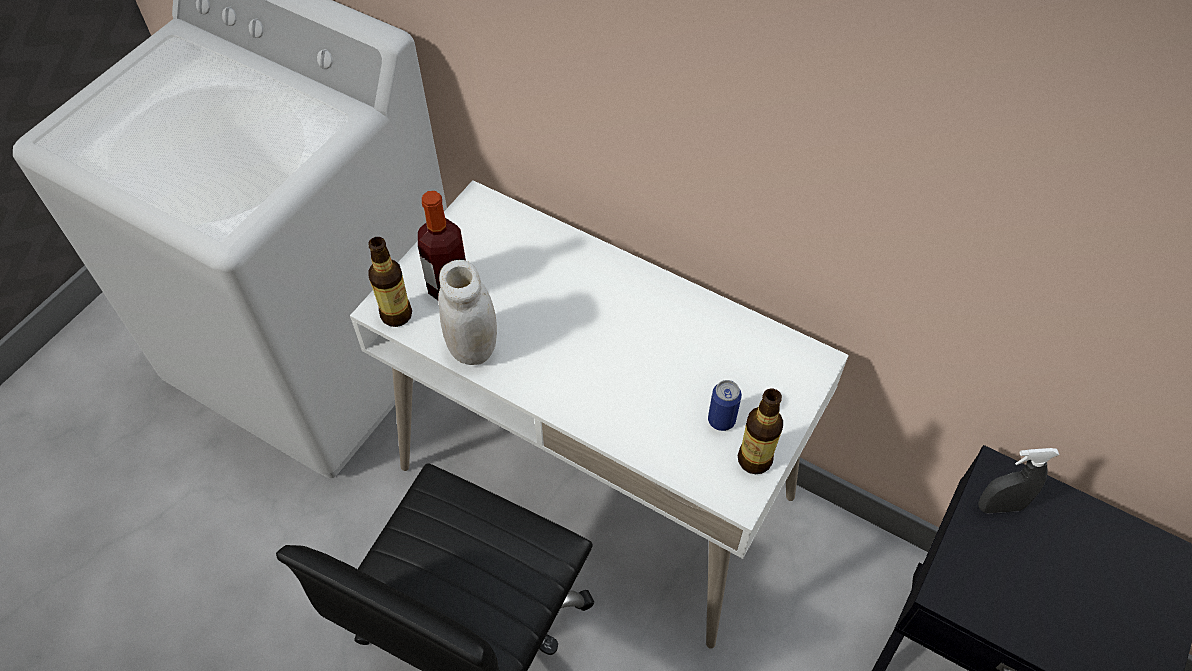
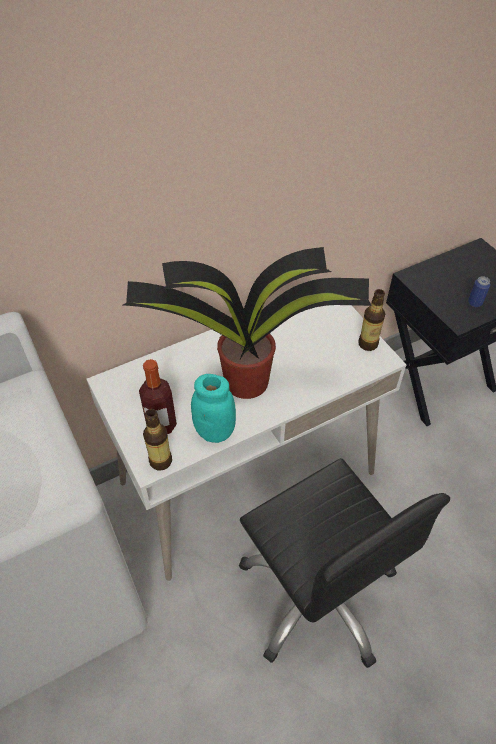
camera: 60 degrees left, 5 degrees down
(472, 347) = (215, 431): white jar -> turquoise jar
(579, 344) = (249, 381): none -> potted plant
(721, 420) = (337, 345): can -> can (475, 303)
(999, 506) = (426, 284): grey spray bottle -> none

